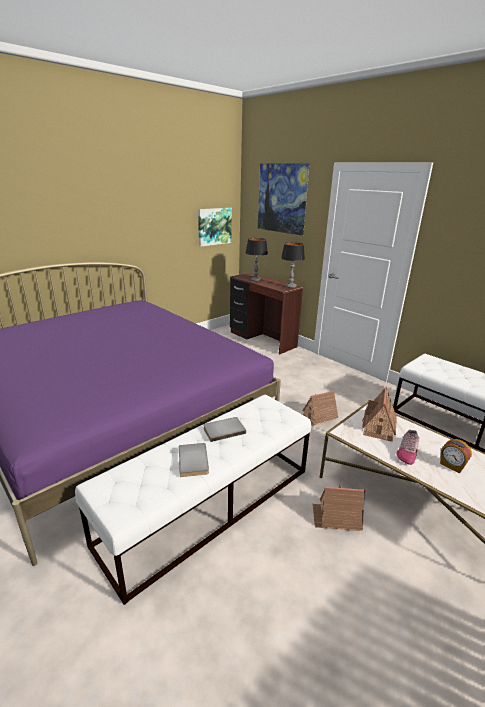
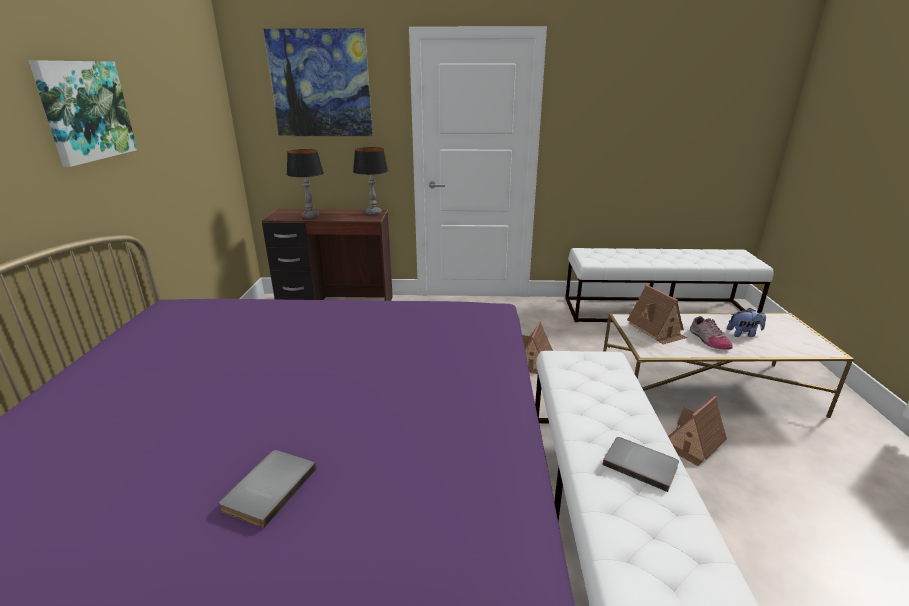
camera: 45 degrees left, 0 degrees up
(214, 226) = (210, 141): picture -> picture (85, 111)
(223, 430) = (591, 412): grey book -> grey book (267, 488)
(451, 466) = (743, 334): alarm clock -> plush toy

